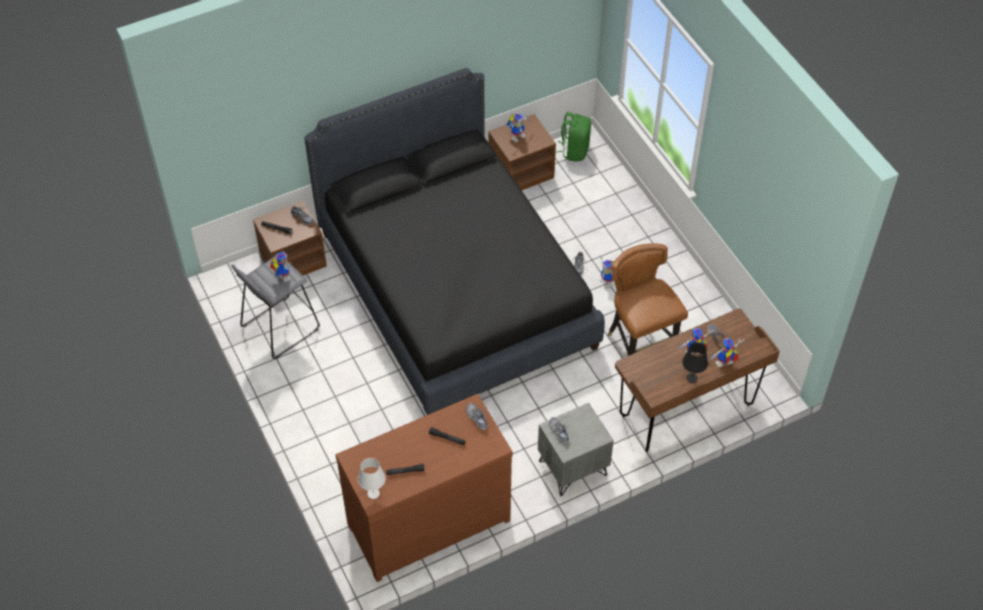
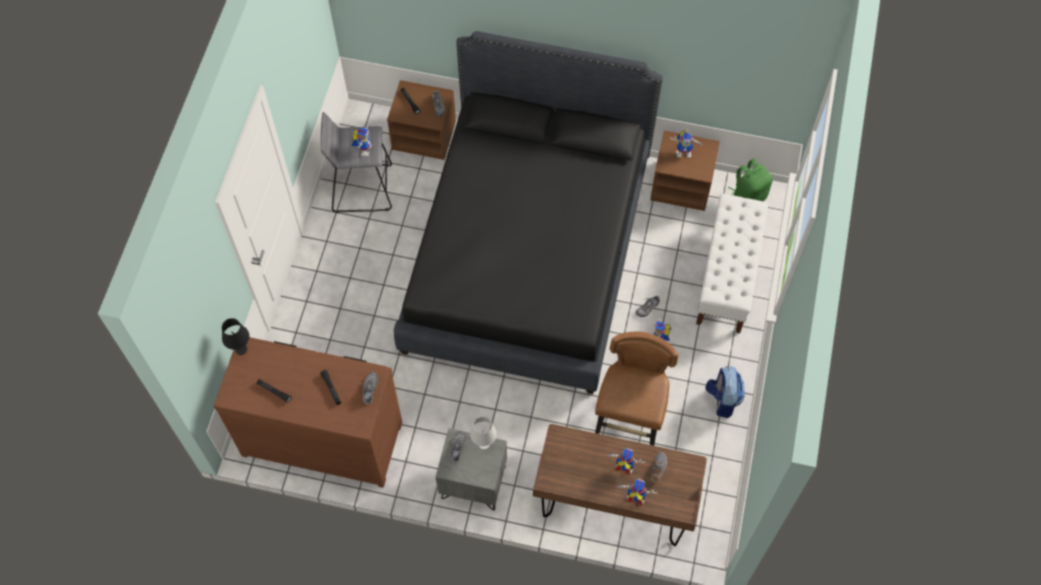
camera: 40 degrees right, 10 degrees up
(373, 493) = (234, 391): white table lamp -> white table lamp (484, 444)
(612, 210) = (727, 276): none -> white bench
(687, 289) = (722, 399): none -> backpack
(692, 378) = (594, 490): black table lamp -> black table lamp (241, 349)

